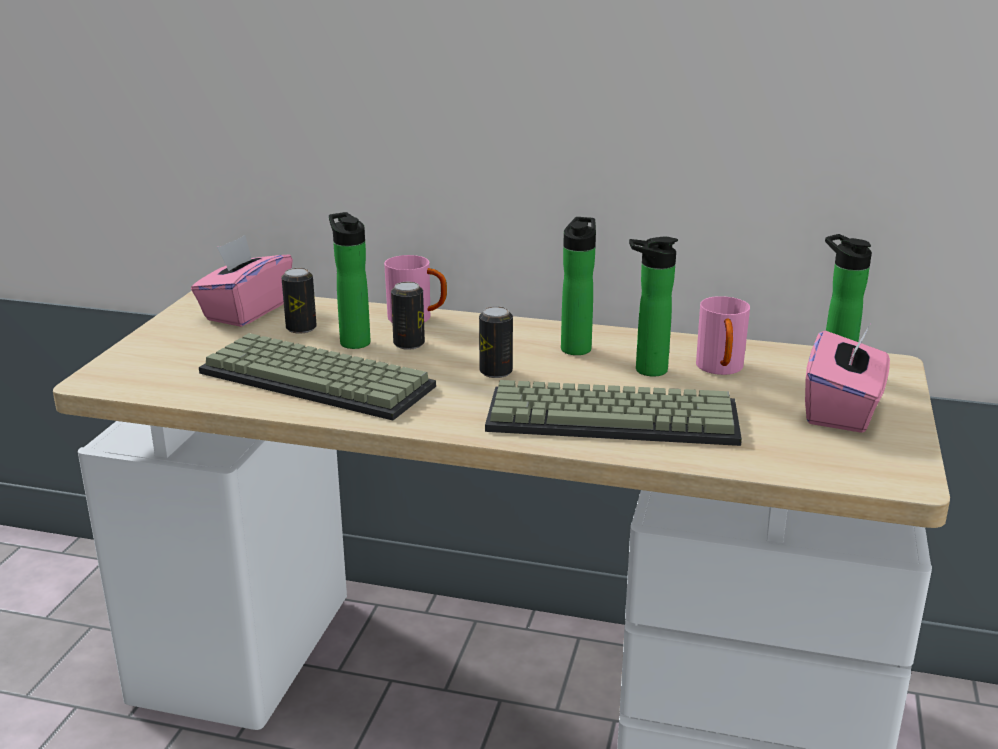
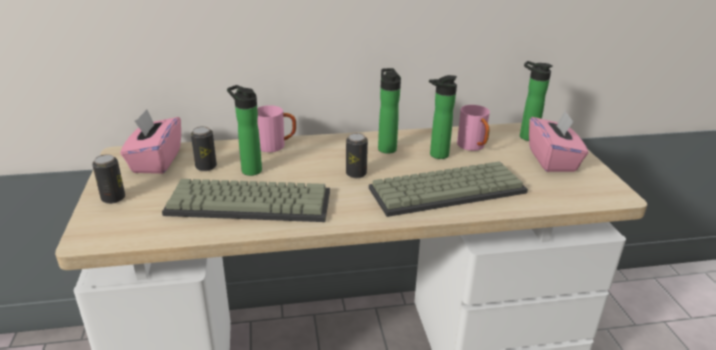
camera: 25 degrees left, 5 degrees up
(409, 344) = (286, 165): can -> can (113, 198)

